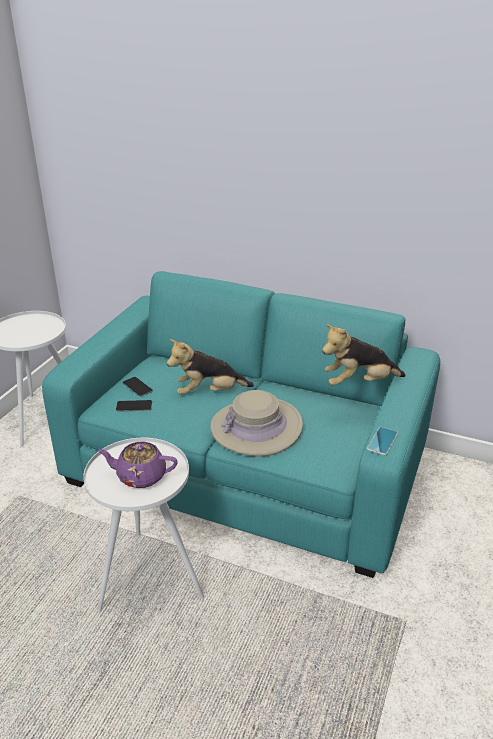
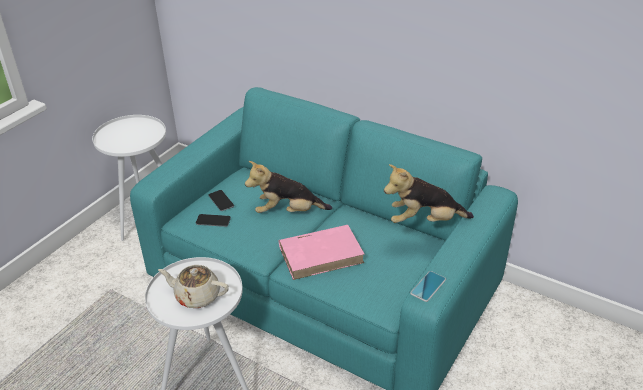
camera: 10 degrees right, 5 degrees up
(140, 476) = (197, 296): purple teapot -> beige teapot
(256, 427) = (321, 254): beige hat -> pink book

